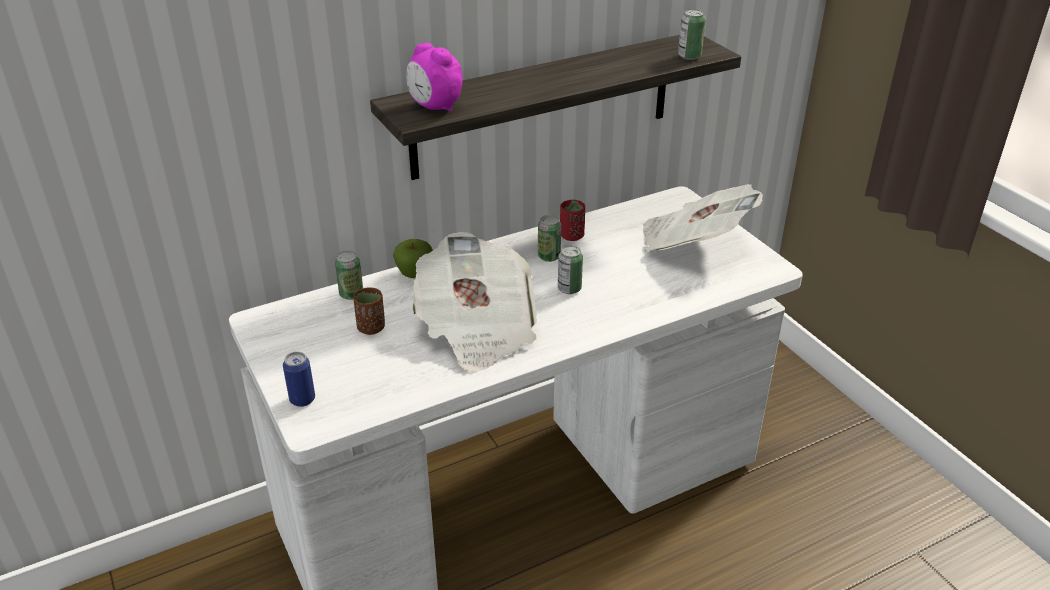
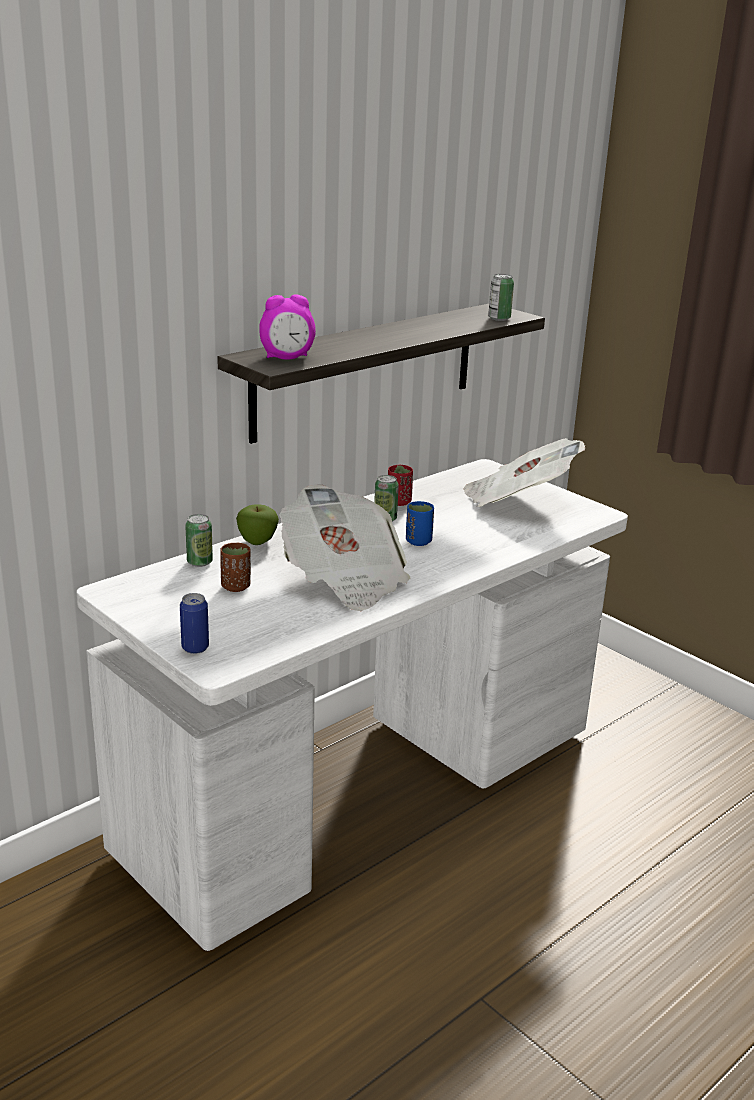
camera: 15 degrees left, 10 degrees down
(435, 107) = (287, 358): alarm clock -> alarm clock turned 45 degrees counterclockwise
(569, 289) = (418, 541): can -> blue cup

